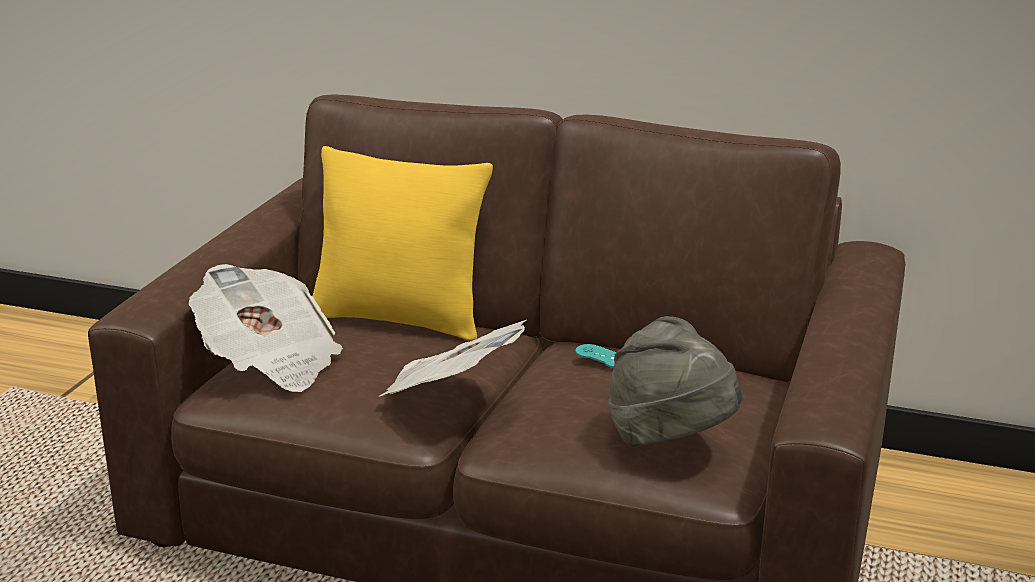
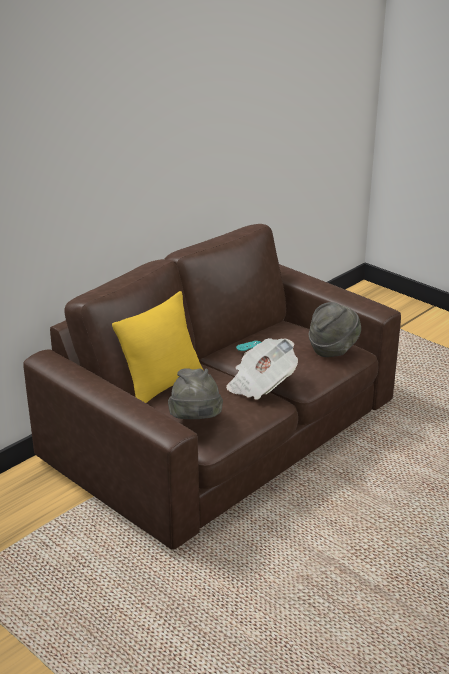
camera: 65 degrees left, 5 degrees up
(270, 362) = (195, 422): newspaper -> grey hat

